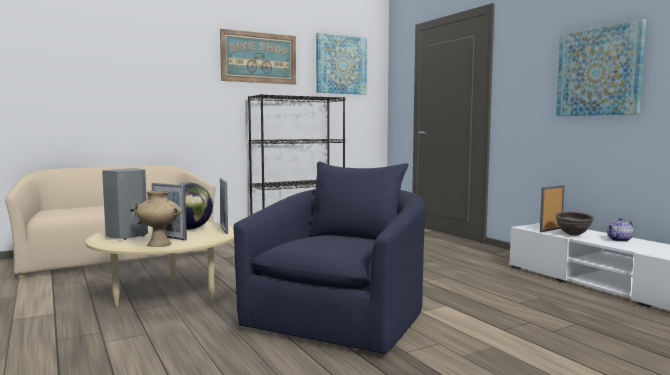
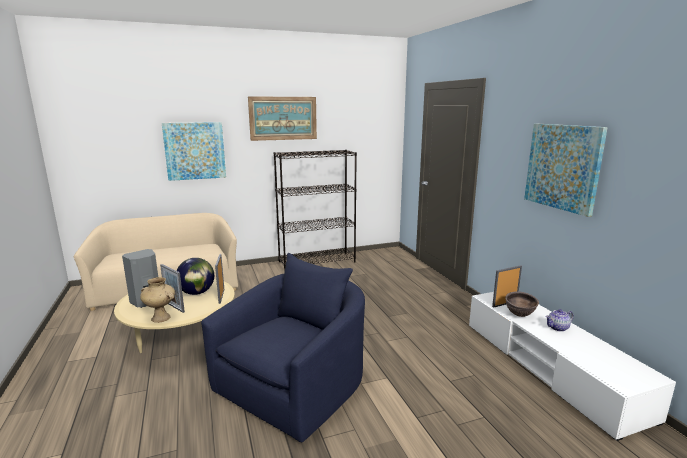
camera: 10 degrees right, 10 degrees up
(341, 64) = (358, 118): picture -> picture (195, 151)

